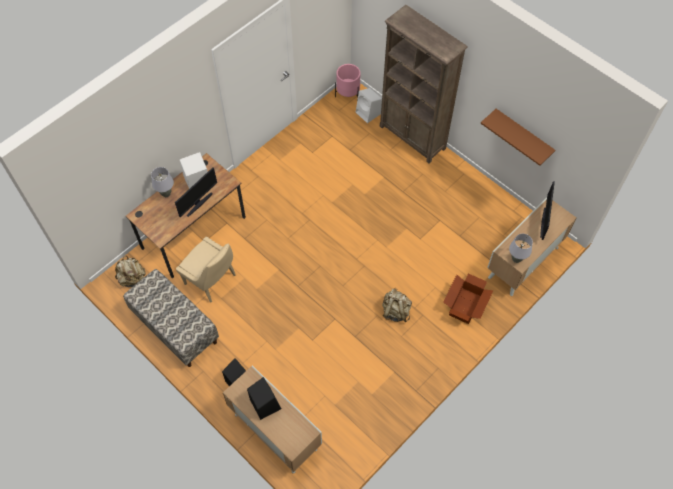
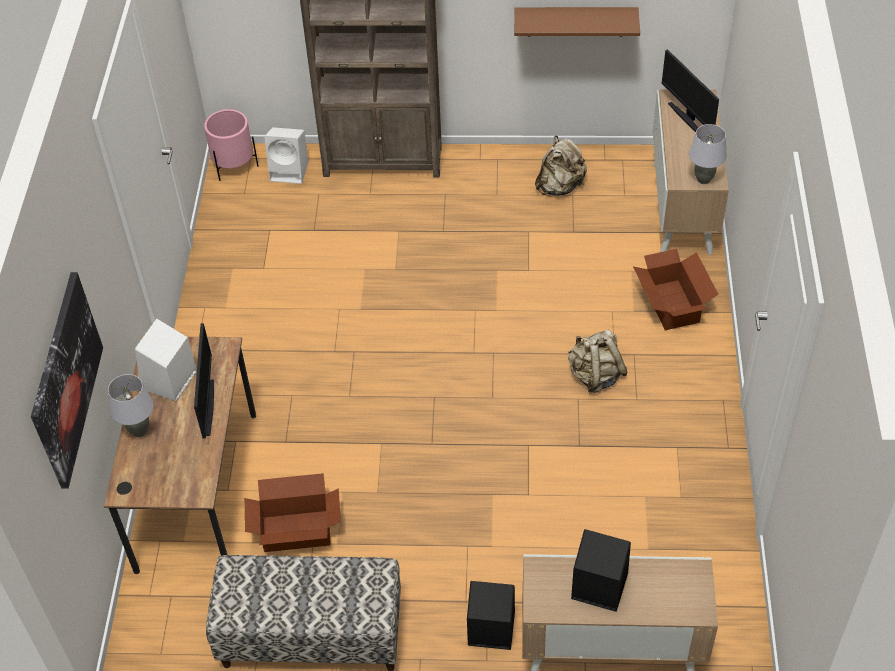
camera: 40 degrees left, 10 degrees down
(120, 157) = (65, 379): none -> picture
(133, 279) = (168, 624): beige backpack -> beige backpack (560, 186)
(211, 280) = (297, 531): beige chair -> cardboard box

